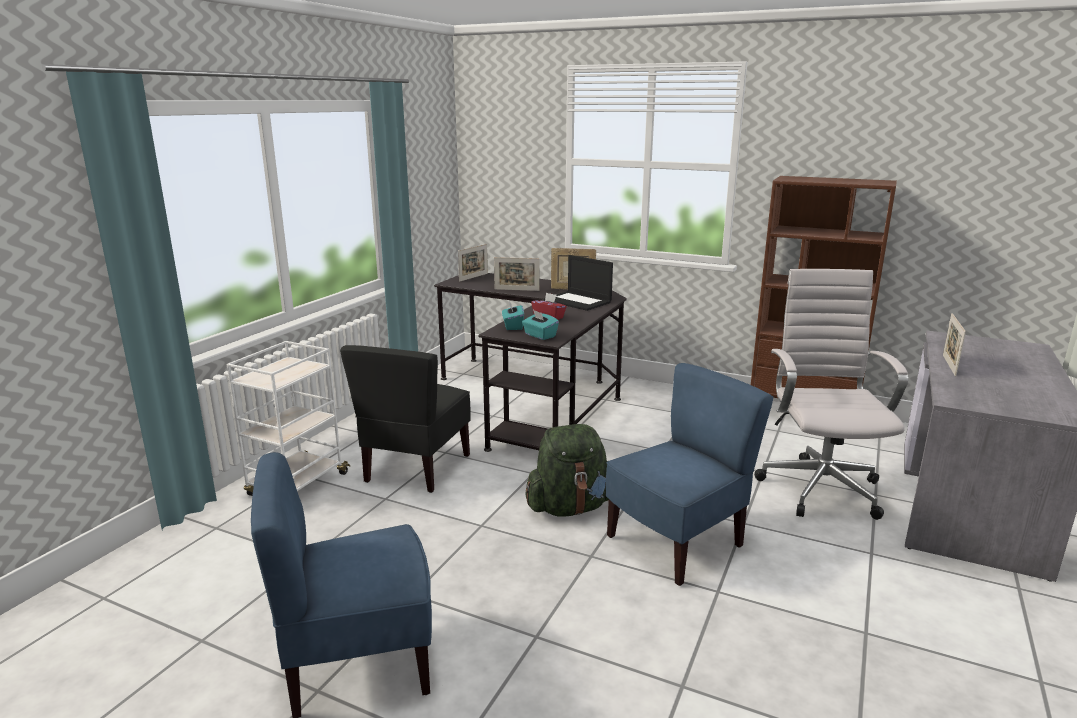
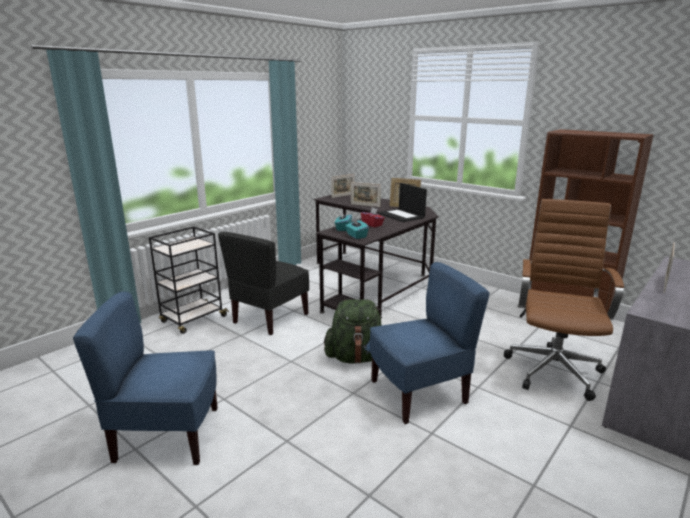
camera: 15 degrees right, 0 degrees up
(297, 485) = (193, 320): white cart -> black cart
(819, 486) = (553, 369): white office chair -> brown office chair

